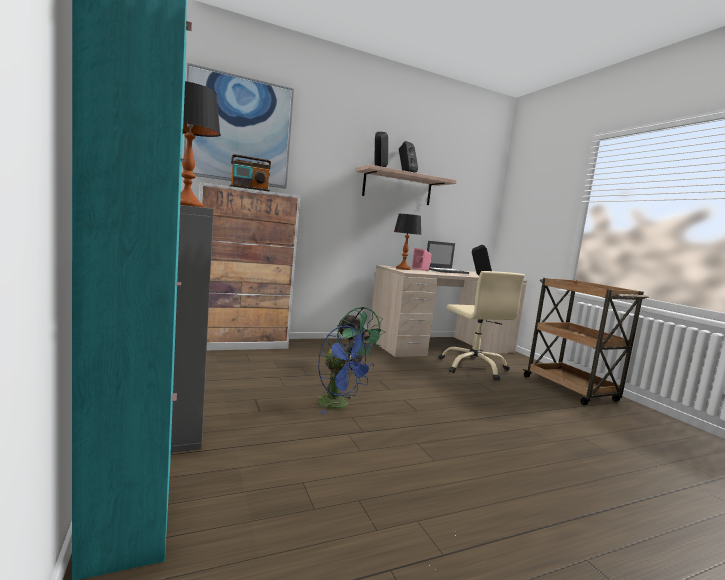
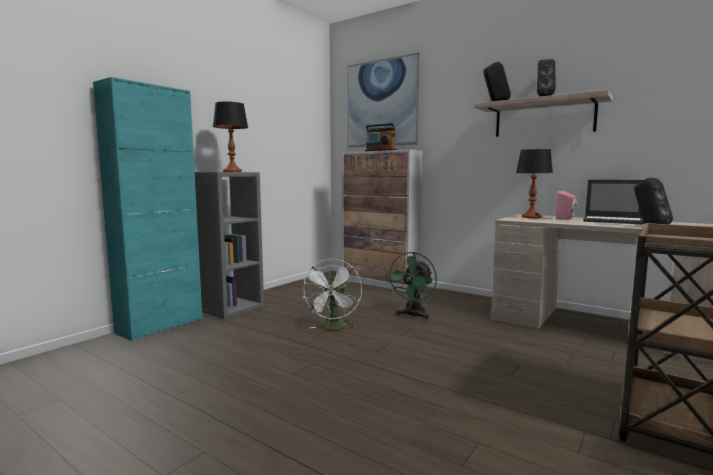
camera: 60 degrees right, 0 degrees up
(339, 405) = (334, 328): blue fan -> white fan
(473, 367) = (570, 354): beige office chair -> none

